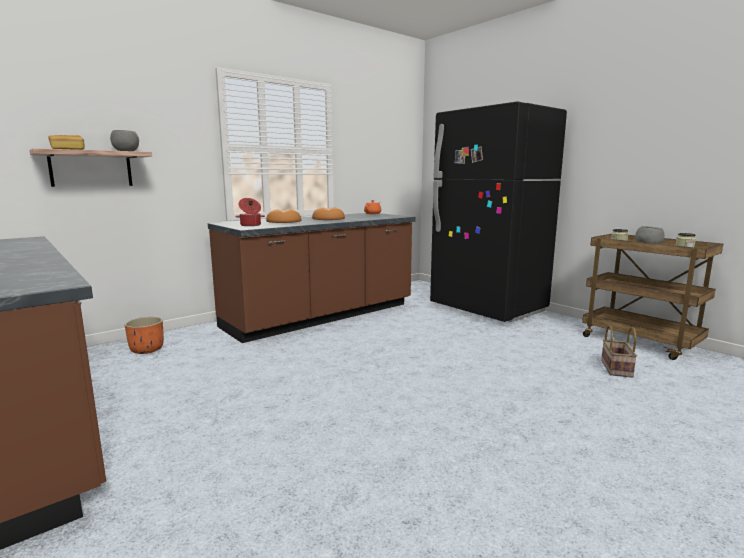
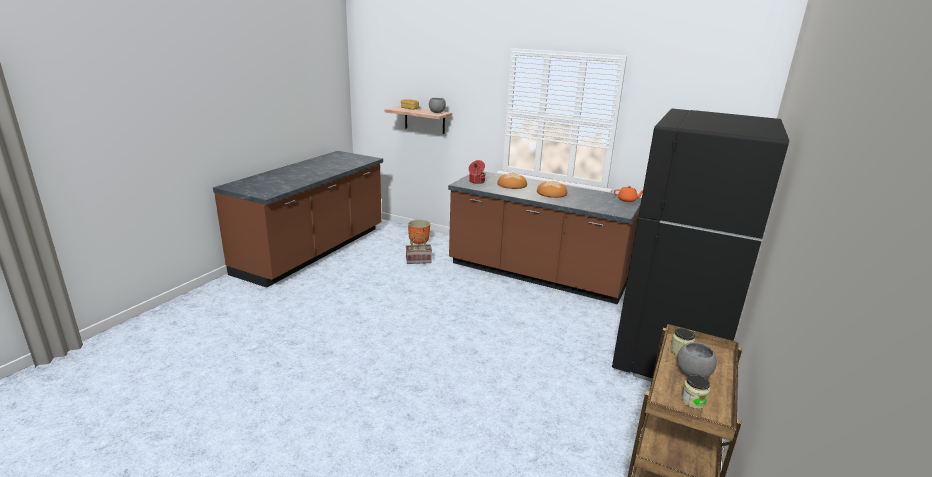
camera: 65 degrees right, 10 degrees up
(615, 368) = (551, 455): basket -> basket (419, 260)

